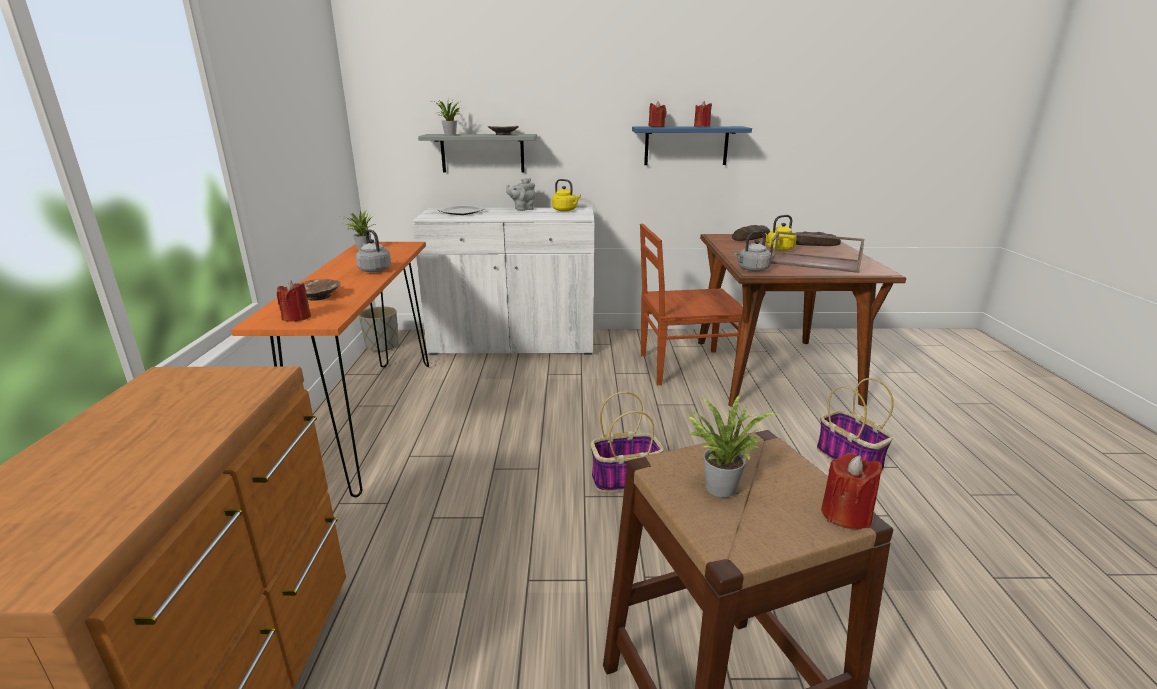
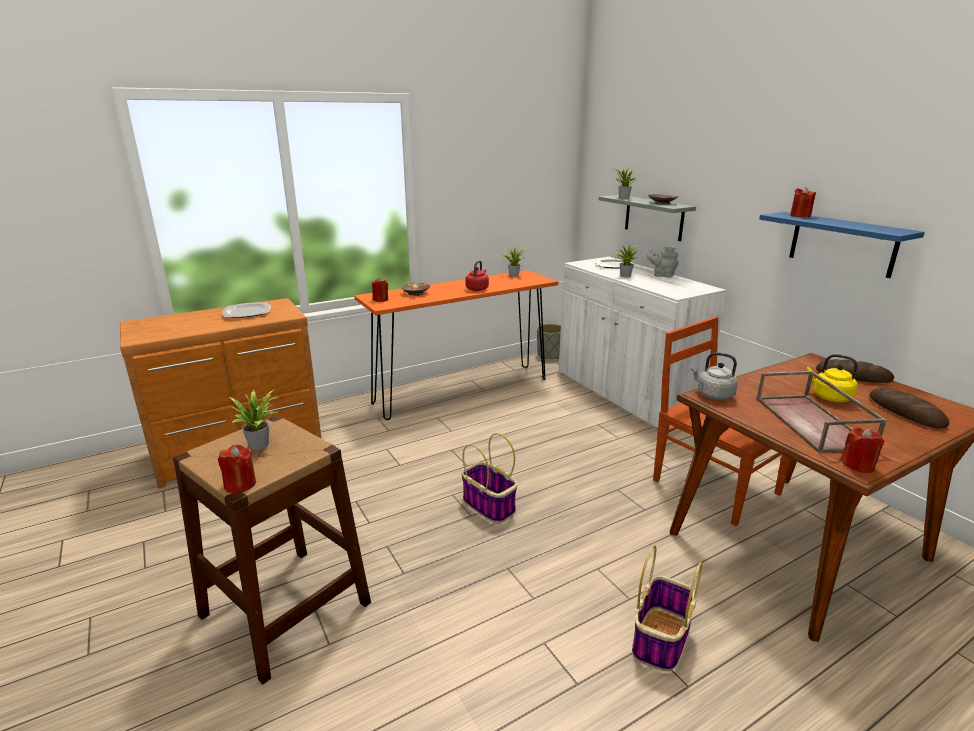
camera: 60 degrees right, 0 degrees up
(154, 411) = (247, 312): none -> plate
(374, 269) = (477, 289): grey kettle -> red kettle
(500, 216) = (624, 275): none -> potted plant
(565, 210) = (690, 285): yellow kettle -> none
(702, 126) = (852, 223): red candle -> red candle (857, 465)

